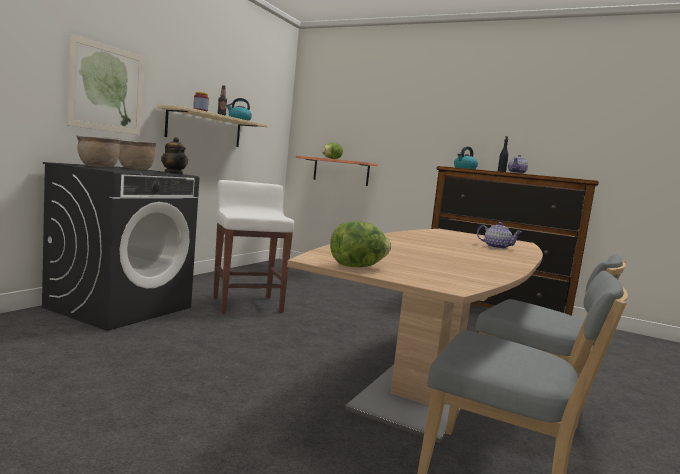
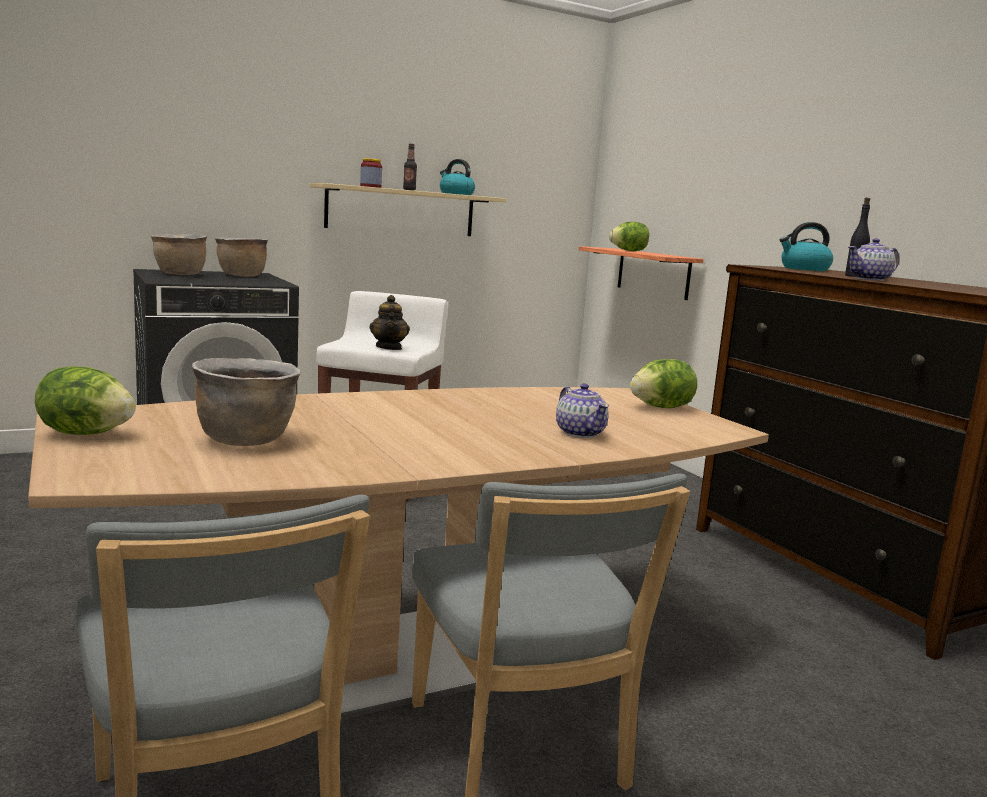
camera: 35 degrees right, 5 degrees up
(107, 88) = (225, 168): picture -> none
(174, 173) = (265, 283): teapot -> teapot (389, 348)
(423, 262) = (246, 440): none -> brown cooking pot
(476, 235) = (661, 407): none -> lettuce

